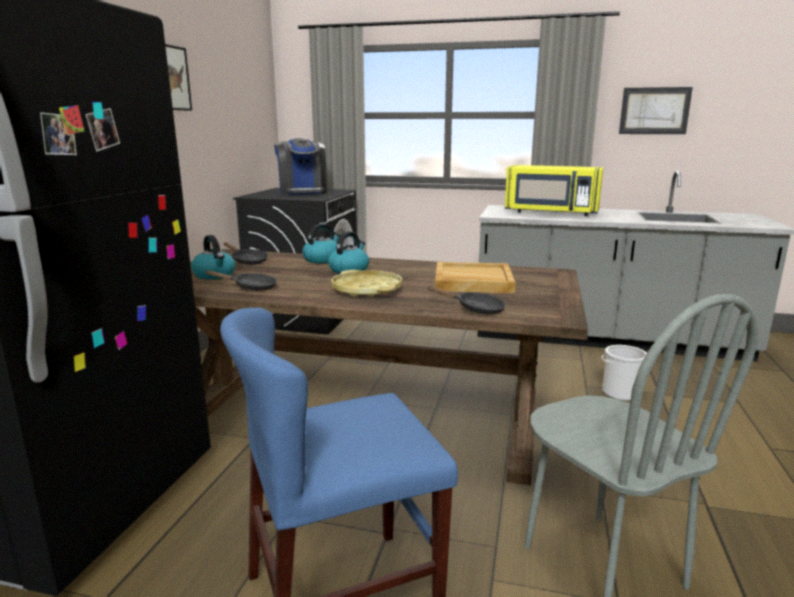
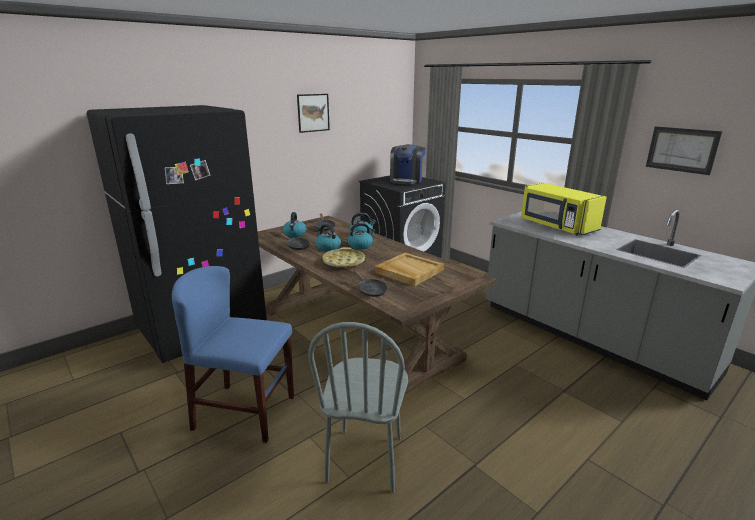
camera: 35 degrees right, 5 degrees up
(305, 280) = (327, 247): none -> kettle
(621, 393) = (534, 379): bucket -> none

